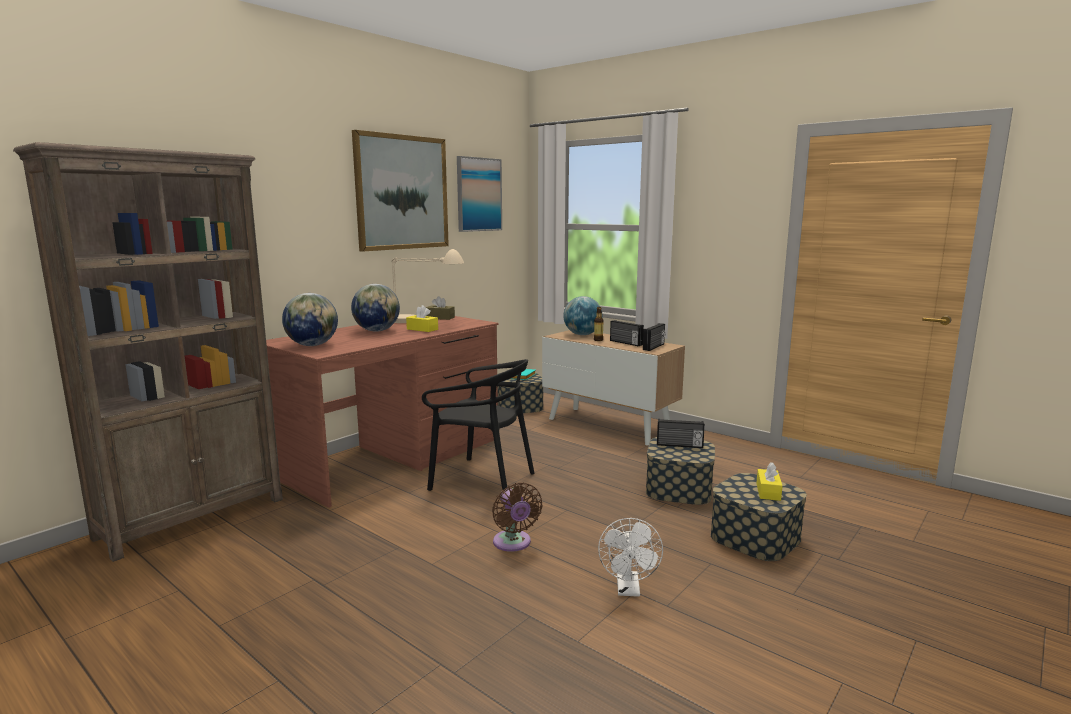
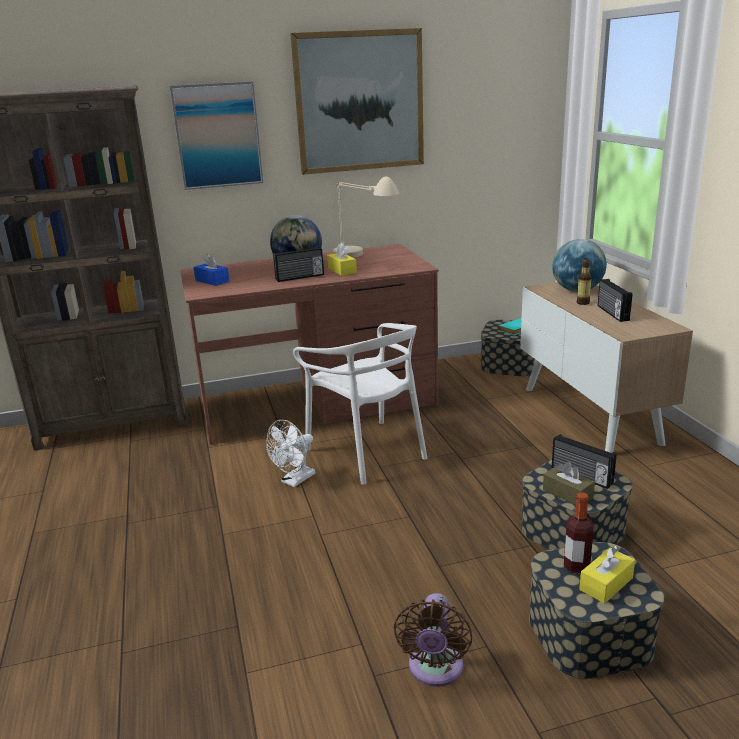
camera: 35 degrees right, 10 degrees up
(312, 345) = (212, 281): globe -> blue tissue box
(440, 318) = (390, 254): brown tissue box -> brown tissue box (567, 494)
(478, 194) = (477, 95): picture -> picture (217, 135)
(482, 480) = (367, 452): black chair -> white chair
(513, 543) = (312, 538): brown fan -> brown fan (435, 670)
(629, 590) = (358, 639): white fan -> white fan (295, 481)
(654, 347) = (640, 326): radio -> radio (300, 277)
(742, 488) = (576, 566): none -> bottle

